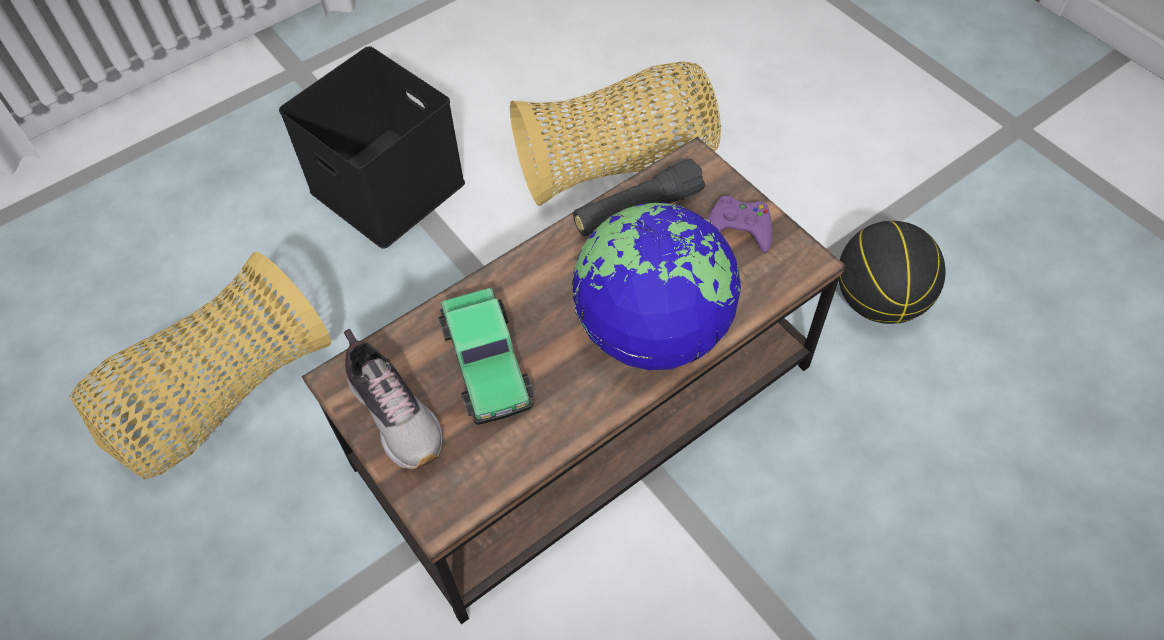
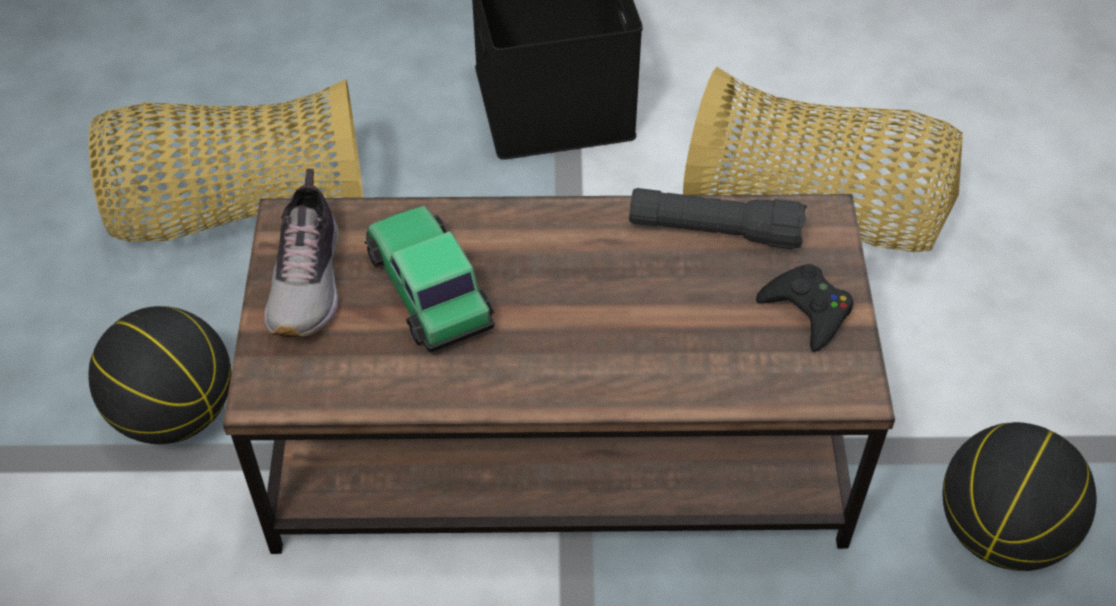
camera: 35 degrees right, 5 degrees down
(303, 576) = (175, 414): none -> basketball
(486, 364) = (428, 287): toy car -> toy car turned 135 degrees clockwise
(652, 331) = (616, 355): globe -> none
(738, 228) = (807, 311): purple game controller -> black game controller

